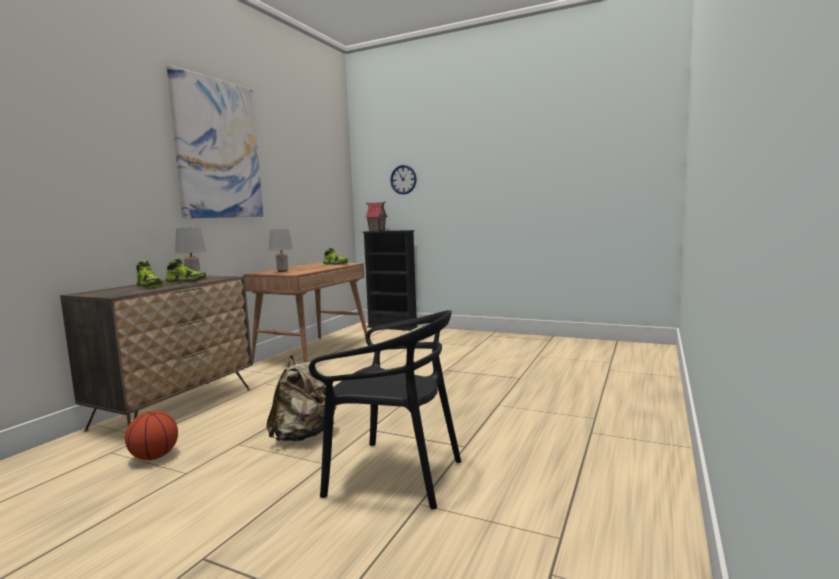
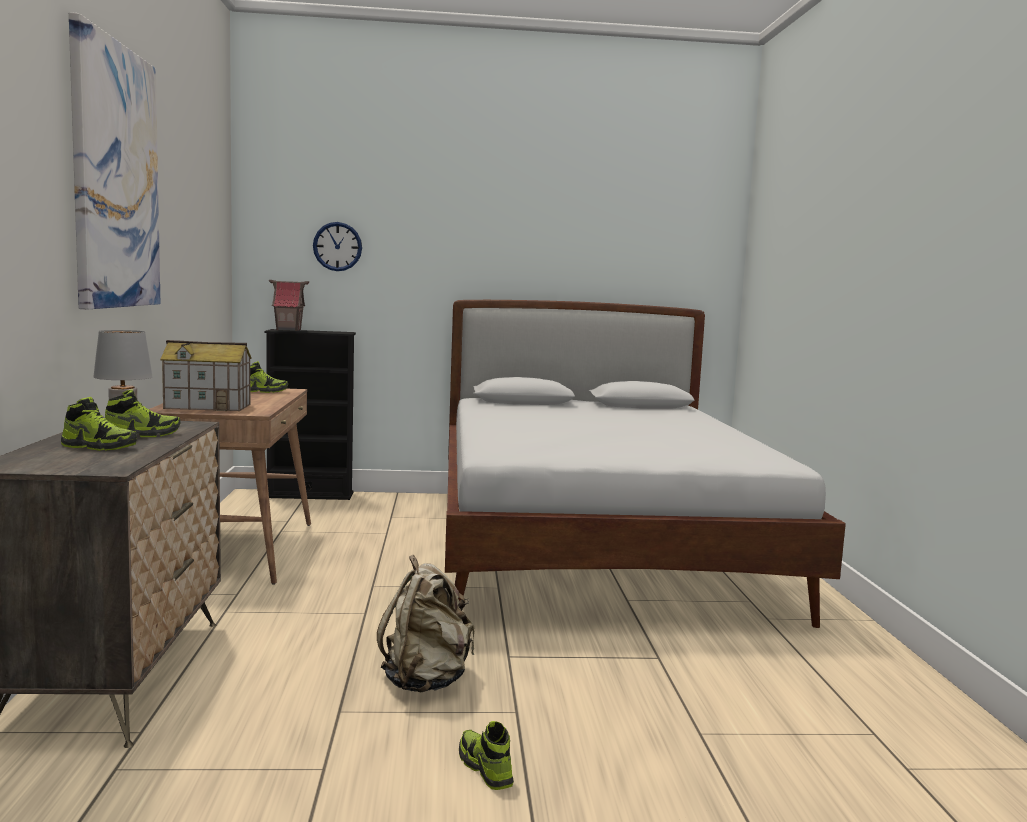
camera: 30 degrees left, 0 degrees up
(154, 457) = (222, 758): basketball -> none
(259, 493) = (485, 768): none -> shoe
(283, 271) = (208, 406): grey table lamp -> toy house
(394, 475) = (626, 708): black chair -> none
(524, 370) = (597, 549): none -> white bed

